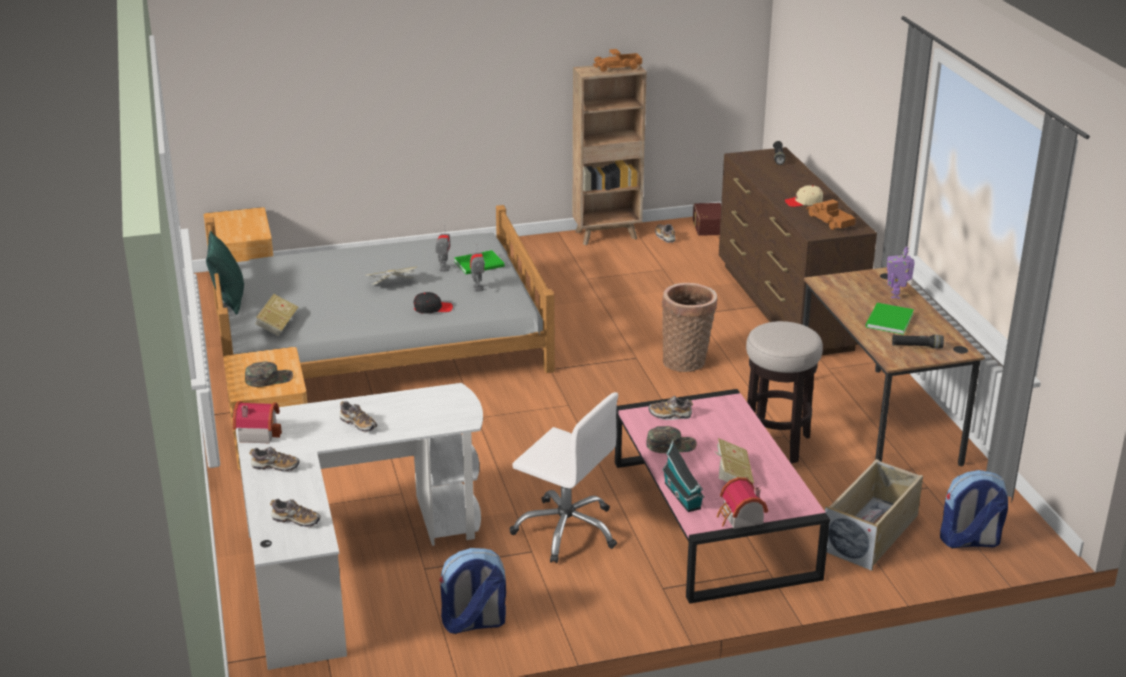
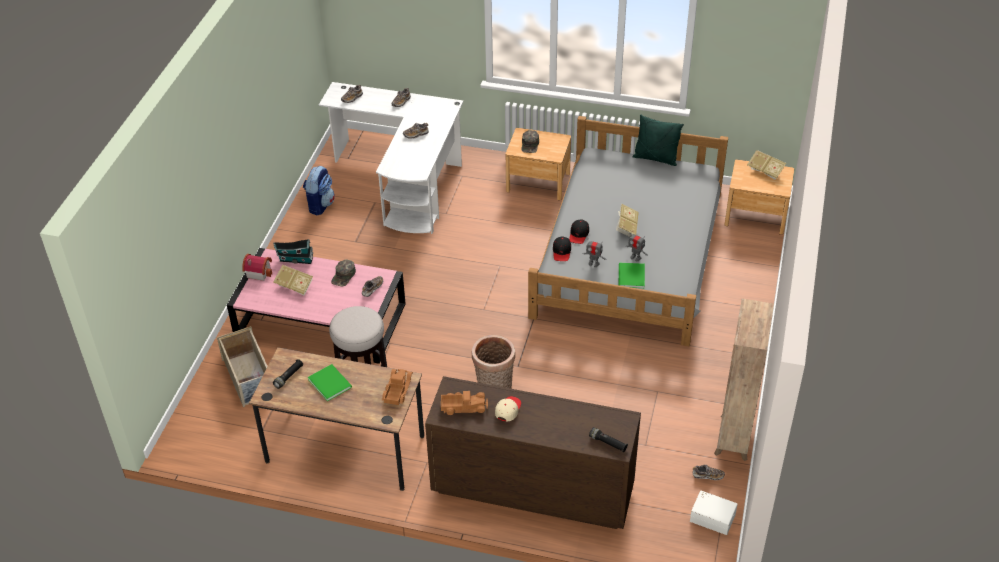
camera: 120 degrees right, 15 degrees up
(257, 433) = (437, 103): toy house -> none
(277, 325) = (603, 167): book -> book (765, 171)
(475, 311) = (561, 252): none -> black cap
(566, 530) = (361, 260): white office chair -> none
(618, 67) = (754, 330): toy truck -> toy truck (397, 390)
(707, 227) = (712, 517): brown storage box -> white storage box
(896, 295) = (357, 408): toy robot -> none
(969, 541) = (203, 416): backpack -> none

